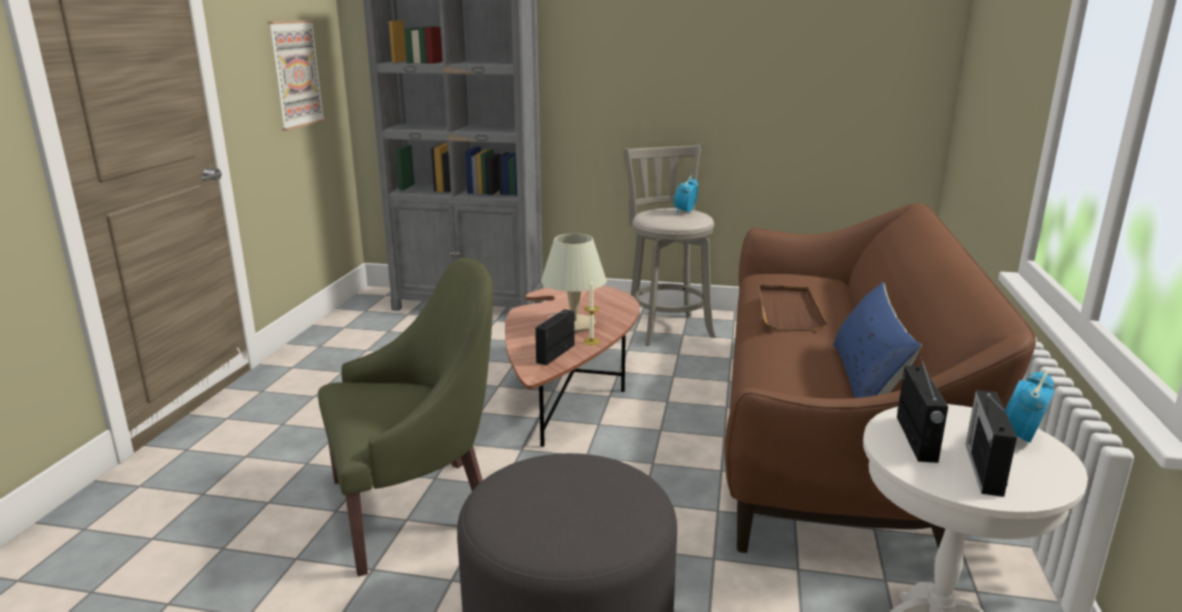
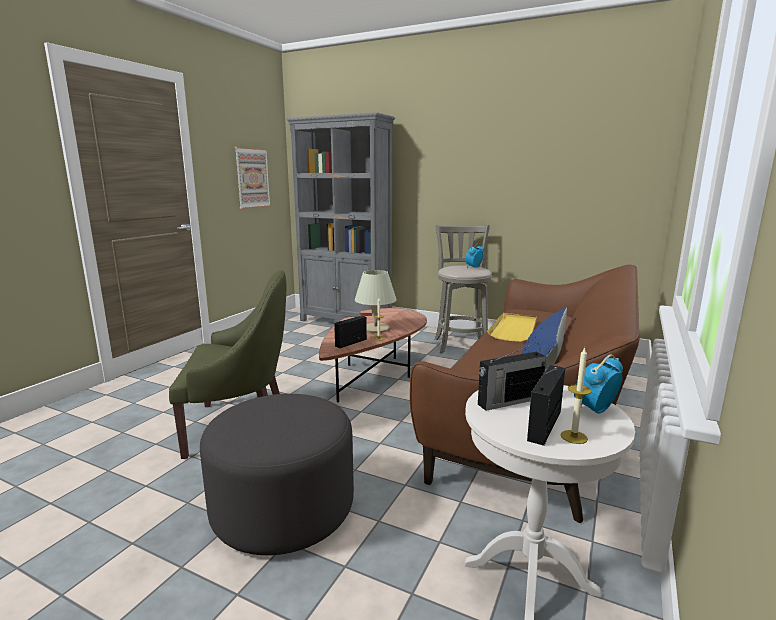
camera: 15 degrees right, 5 degrees down
(788, 311) = (514, 329): brown tray -> yellow tray
(916, 439) = (508, 401): radio -> radio turned 45 degrees clockwise
(1026, 479) = (574, 437): none -> candle

